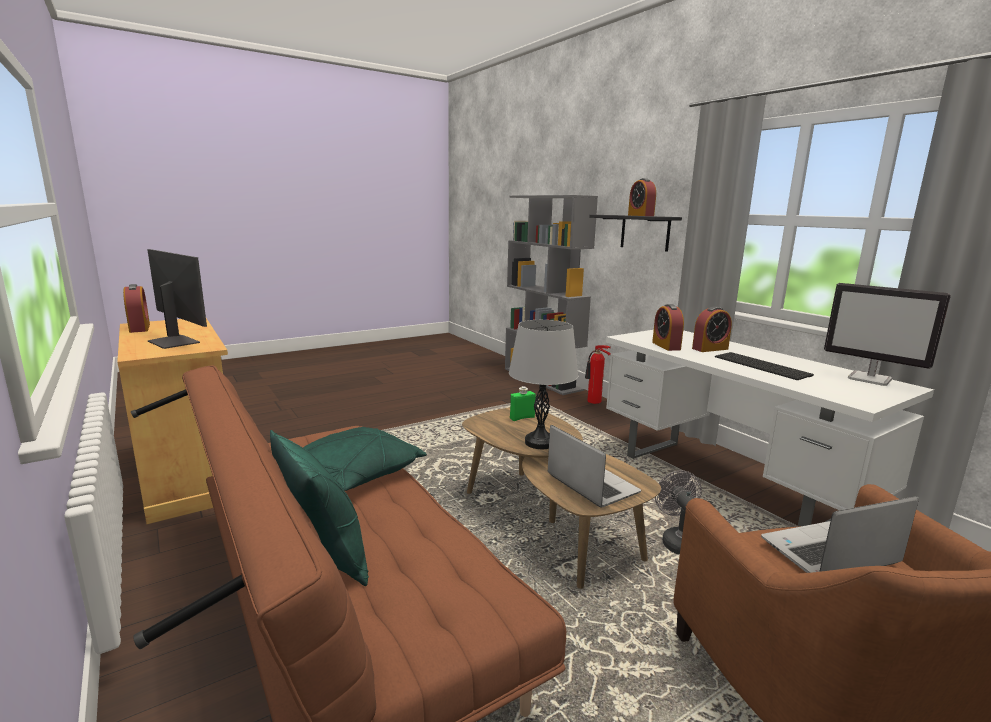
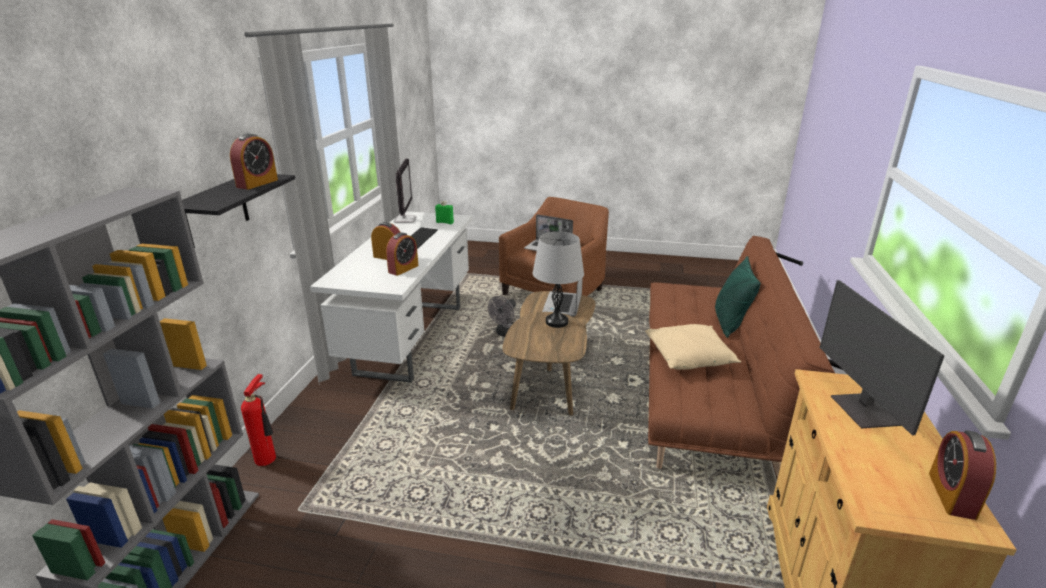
camera: 135 degrees left, 10 degrees up
(357, 473) = (689, 357): green pillow -> beige pillow
(522, 418) = (531, 343): green bottle -> green bottle (445, 222)

